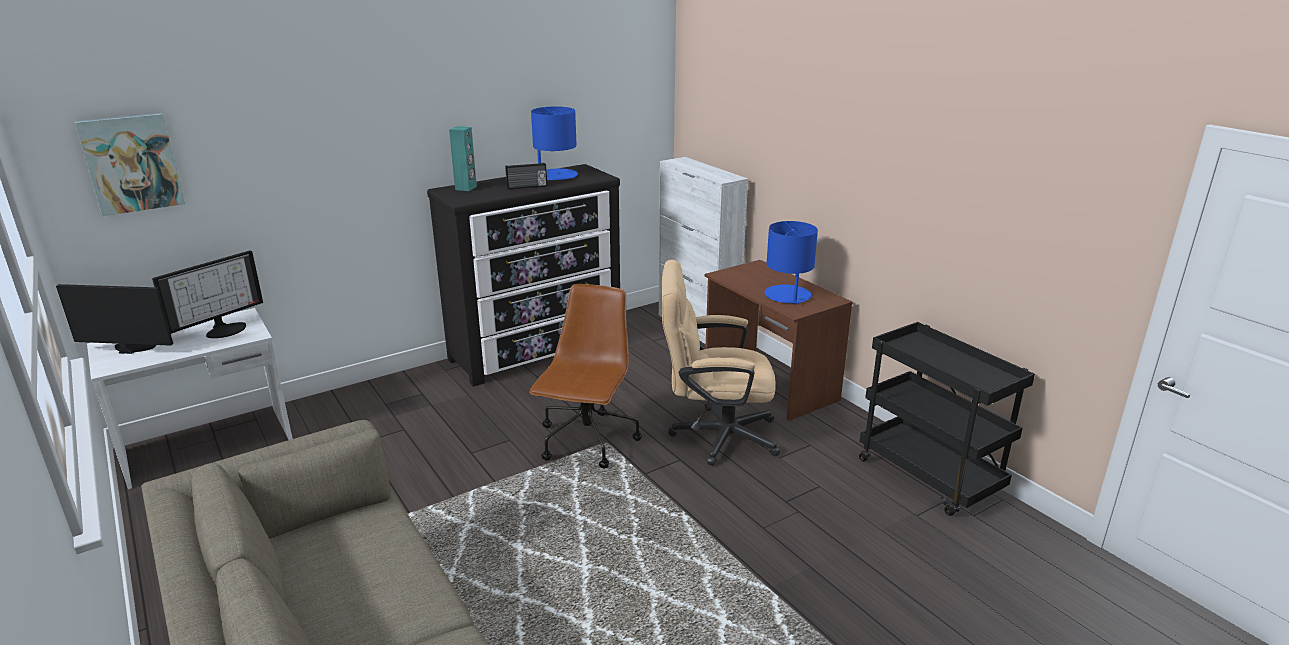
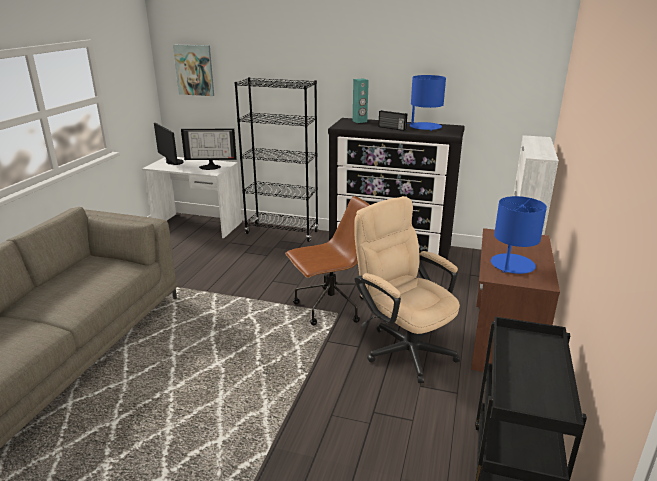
camera: 50 degrees right, 0 degrees up
(368, 393) = (282, 232): none -> black bookcase

